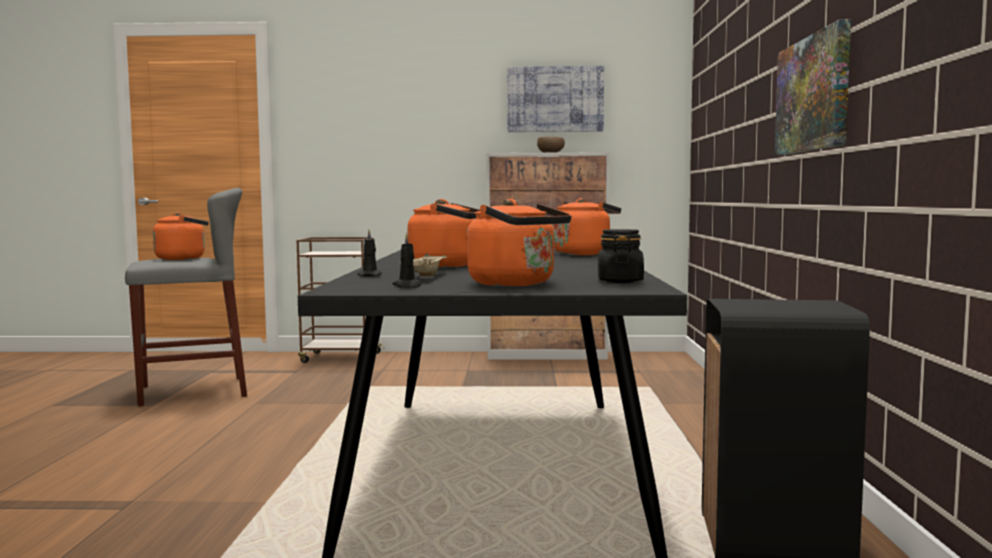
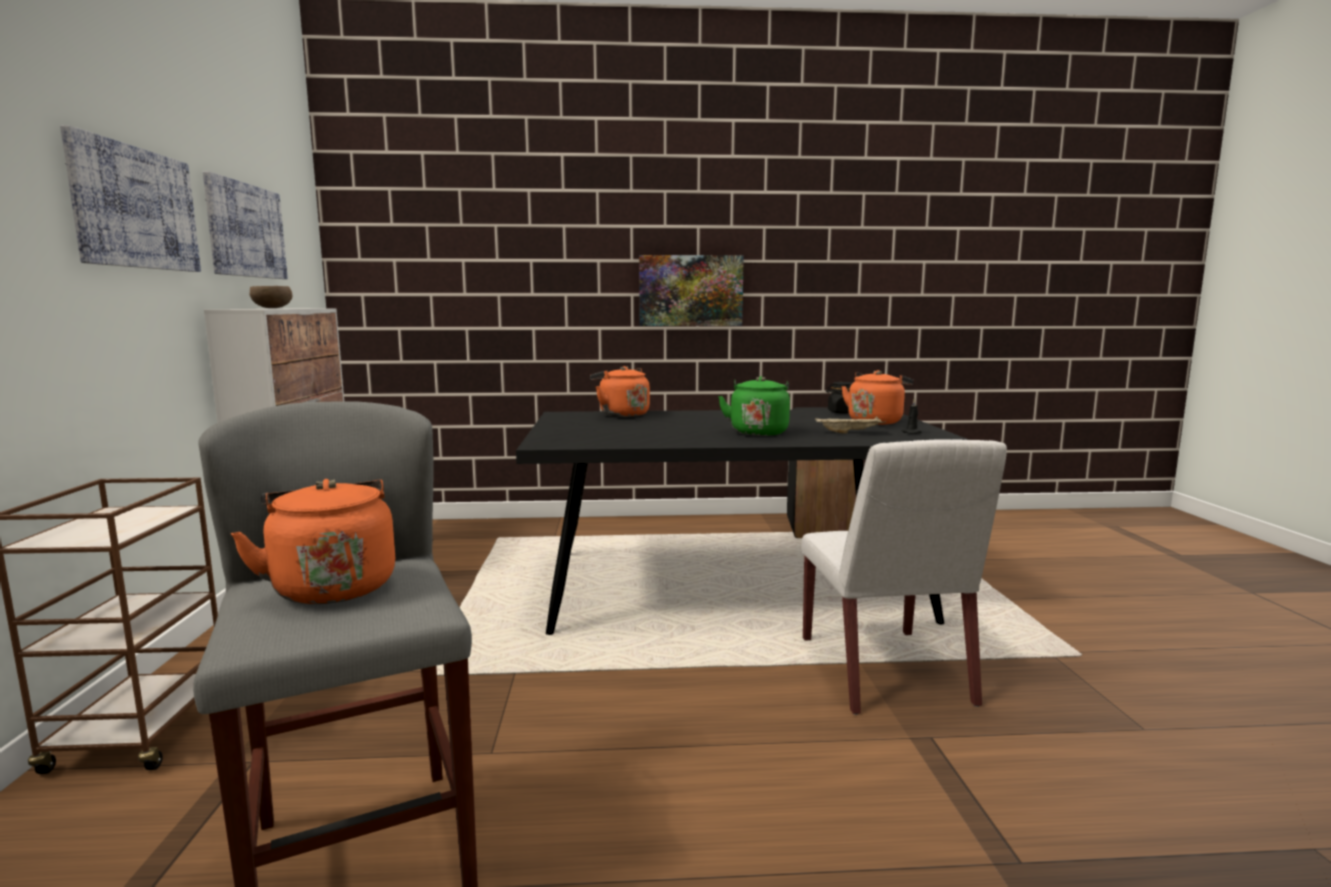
camera: 95 degrees left, 5 degrees up
(242, 509) = (885, 671): none -> white chair
(370, 275) = (853, 440): black candle -> none
(437, 100) = (135, 208): none -> picture
(447, 266) = (758, 432): orange kettle -> green kettle

